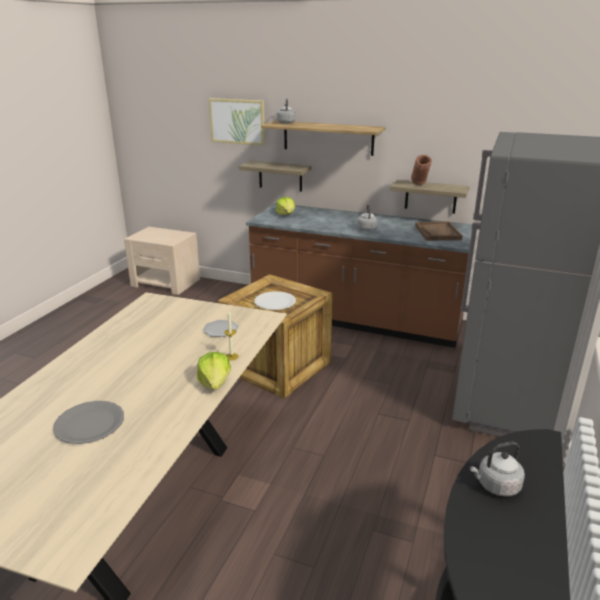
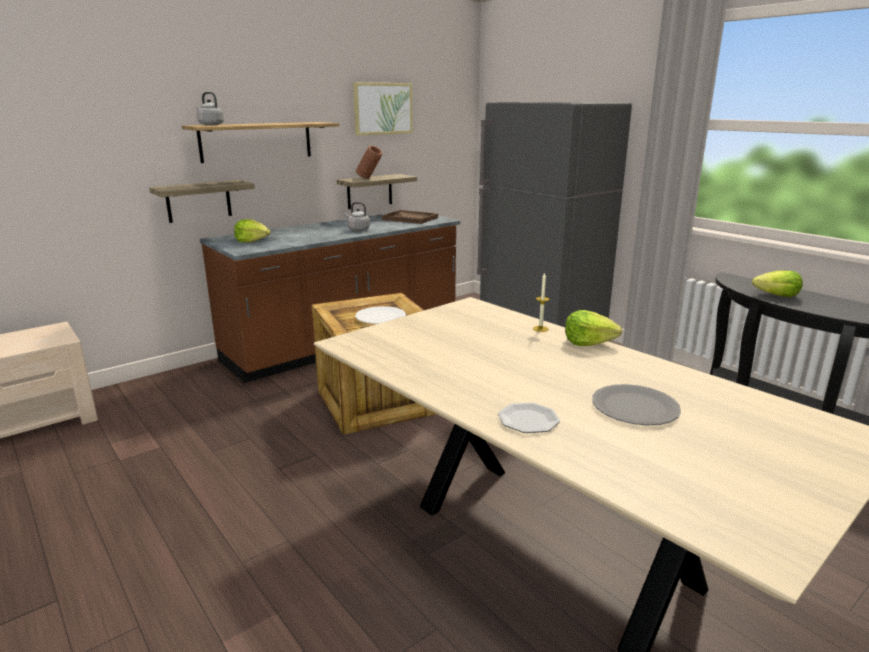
camera: 60 degrees left, 5 degrees down
(220, 330) = (475, 324): plate -> plate (529, 420)
(237, 121) = (120, 131): picture -> picture (383, 108)
(496, 486) = (777, 295): grey kettle -> lettuce

